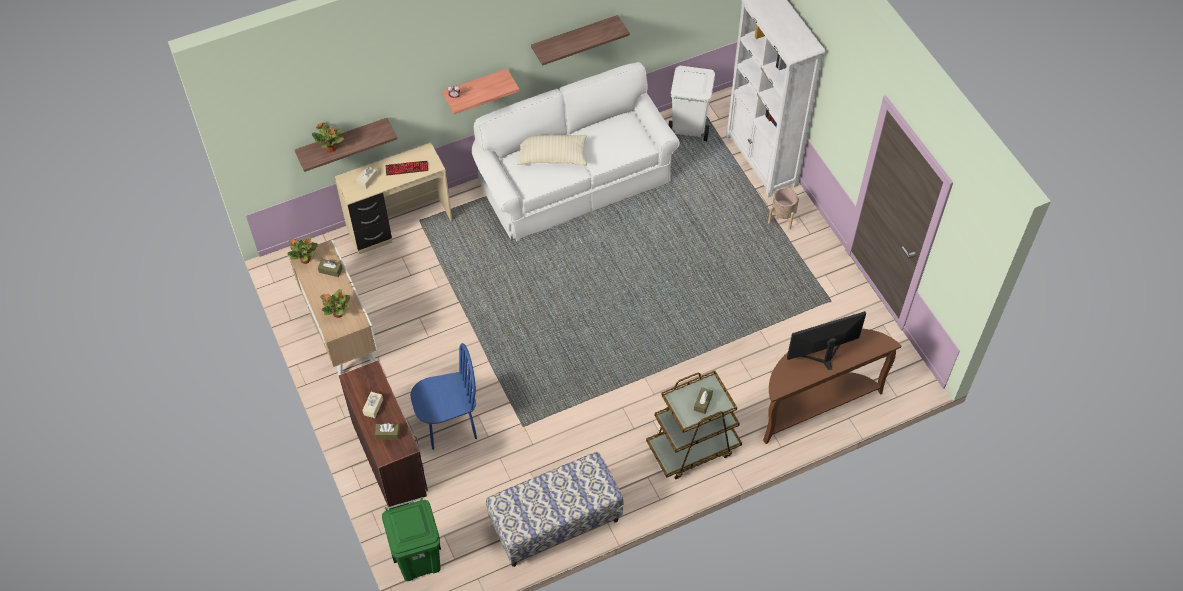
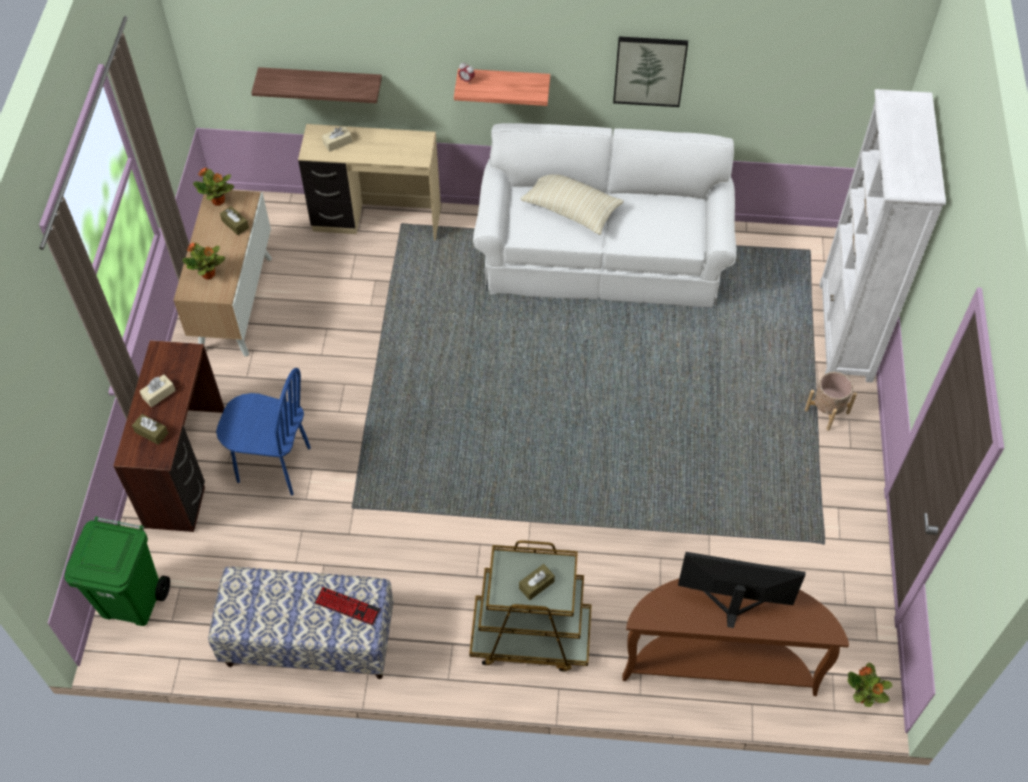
camera: 30 degrees right, 0 degrees up
(331, 148) = (296, 82): potted plant -> potted plant (863, 697)
(407, 168) = (388, 148): keyboard -> keyboard (347, 606)
(574, 38) = (649, 70): shelf -> picture
(688, 128) = (778, 256): white trash can -> none

